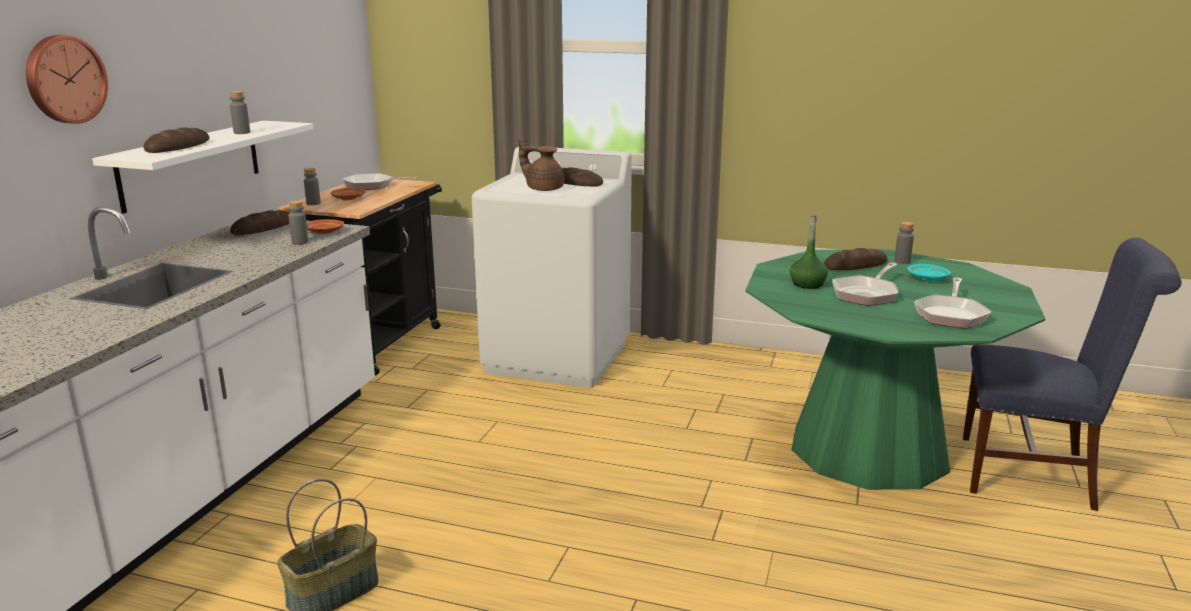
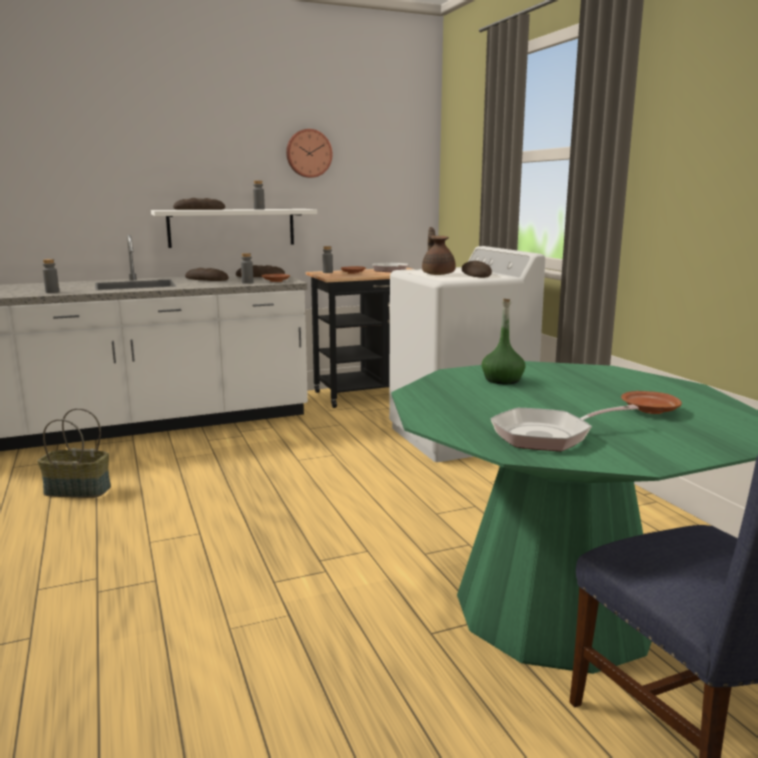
camera: 50 degrees right, 5 degrees down
(64, 79) = (138, 160): wall clock -> wall clock (308, 153)
(855, 265) = (609, 383): bread -> bread (206, 279)
(866, 294) = (528, 399): frying pan -> none
(902, 261) = (678, 394): grey bottle -> grey bottle (52, 292)
(928, 278) = (649, 410): turquoise plate -> brown plate

